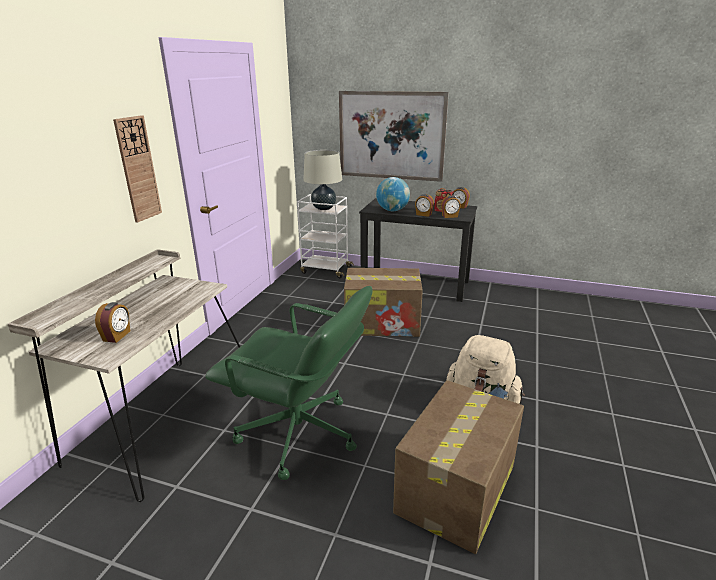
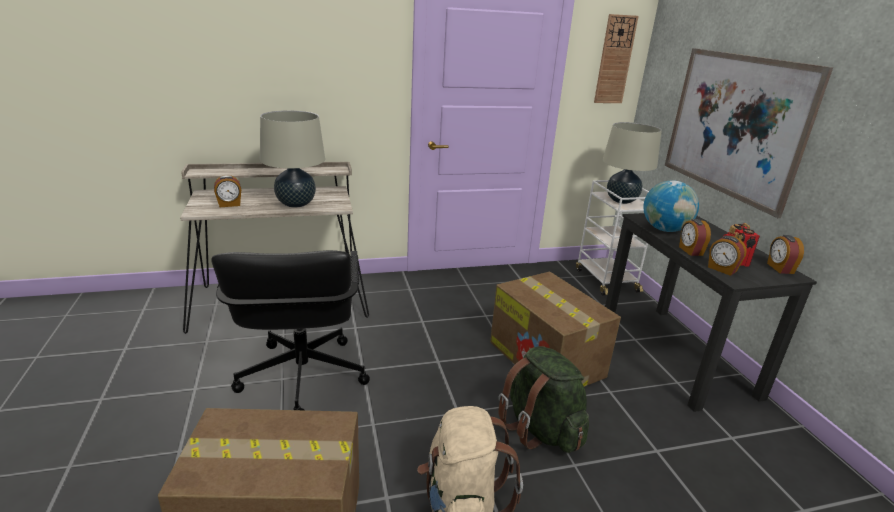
camera: 55 degrees right, 0 degrees up
(138, 169) = (351, 84): wall clock -> wall clock (614, 60)
(172, 303) = (296, 204): none -> beige table lamp
(299, 434) = (301, 376): green office chair -> black office chair
(441, 351) = (541, 429): none -> green backpack

